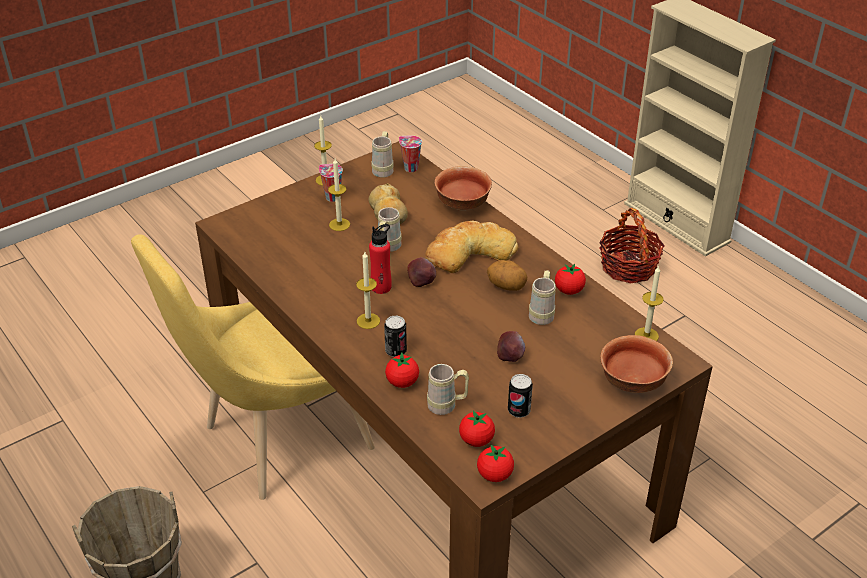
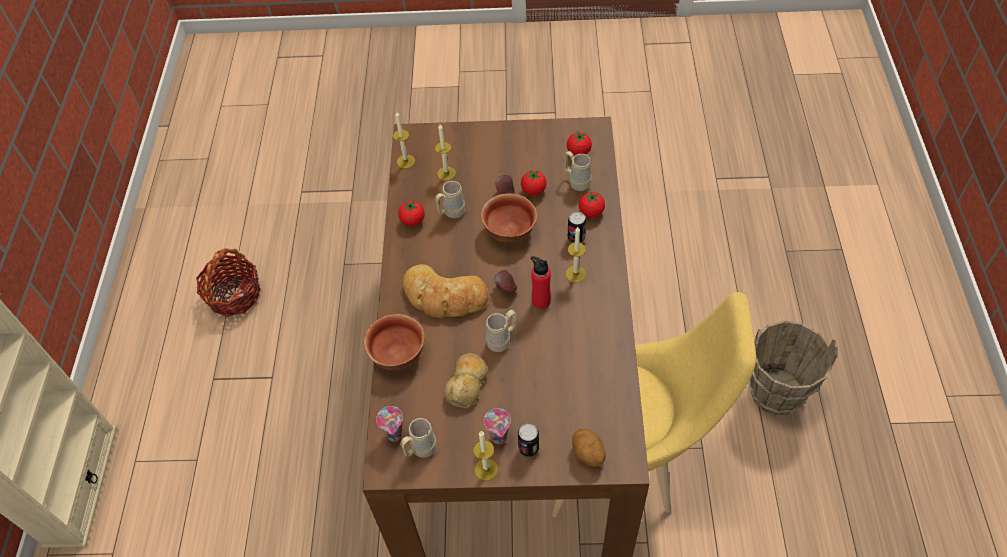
camera: 140 degrees left, 15 degrees up
(339, 224) = (520, 394): candle -> candle (446, 173)
(494, 475) = (586, 128): tomato -> tomato (533, 190)
(506, 286) = (450, 248): potato -> potato (587, 454)
(519, 410) = (536, 156): can -> can (528, 448)
(628, 267) = (187, 459): basket -> basket (234, 295)
(632, 383) = (452, 137): bowl -> bowl (510, 230)

